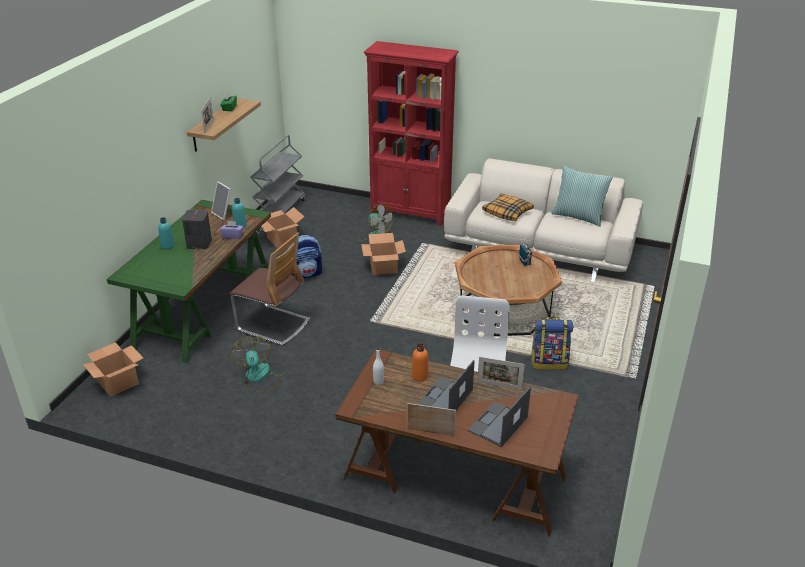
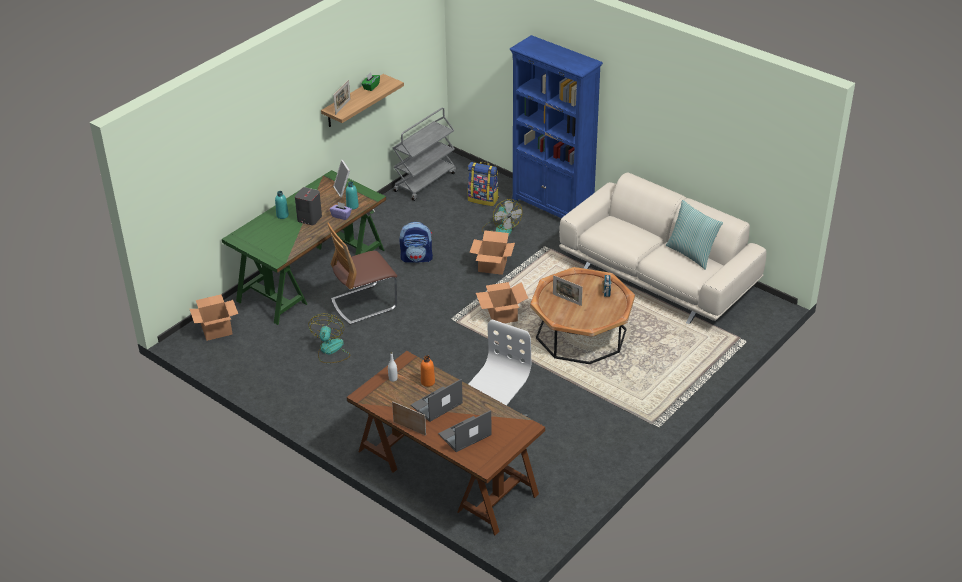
camera: 20 degrees right, 5 degrees up
(273, 325) = (364, 304): chair -> chair turned 105 degrees clockwise
(282, 239) = (412, 215): cardboard box -> cardboard box (502, 315)
(410, 213) = (553, 209): red bookcase -> blue bookcase
(499, 385) = (486, 404): picture frame -> picture frame (567, 300)
(507, 212) = (622, 235): pillow -> none
(549, 362) = (590, 394): backpack -> backpack (483, 199)

